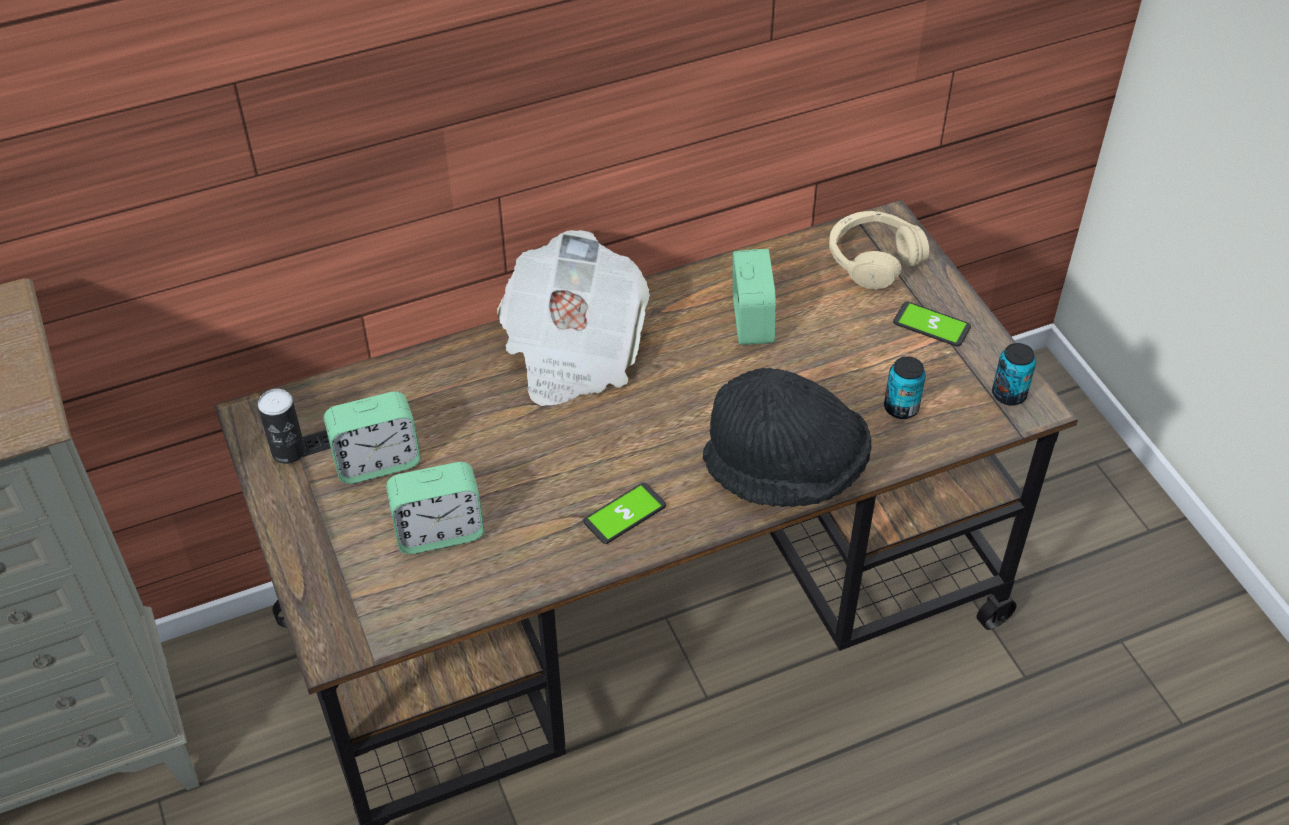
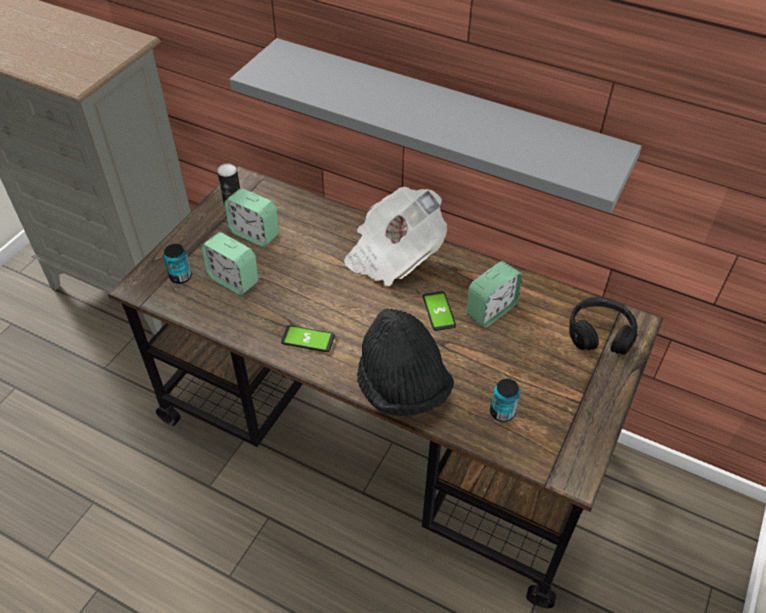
camera: 50 degrees right, 0 degrees up
(563, 126) = (443, 122): none -> grey shelf
(873, 259) = (600, 333): beige headphones -> black headphones
(931, 325) = (581, 389): phone -> phone (438, 311)
(1009, 394) = (571, 459): can -> can (181, 277)

